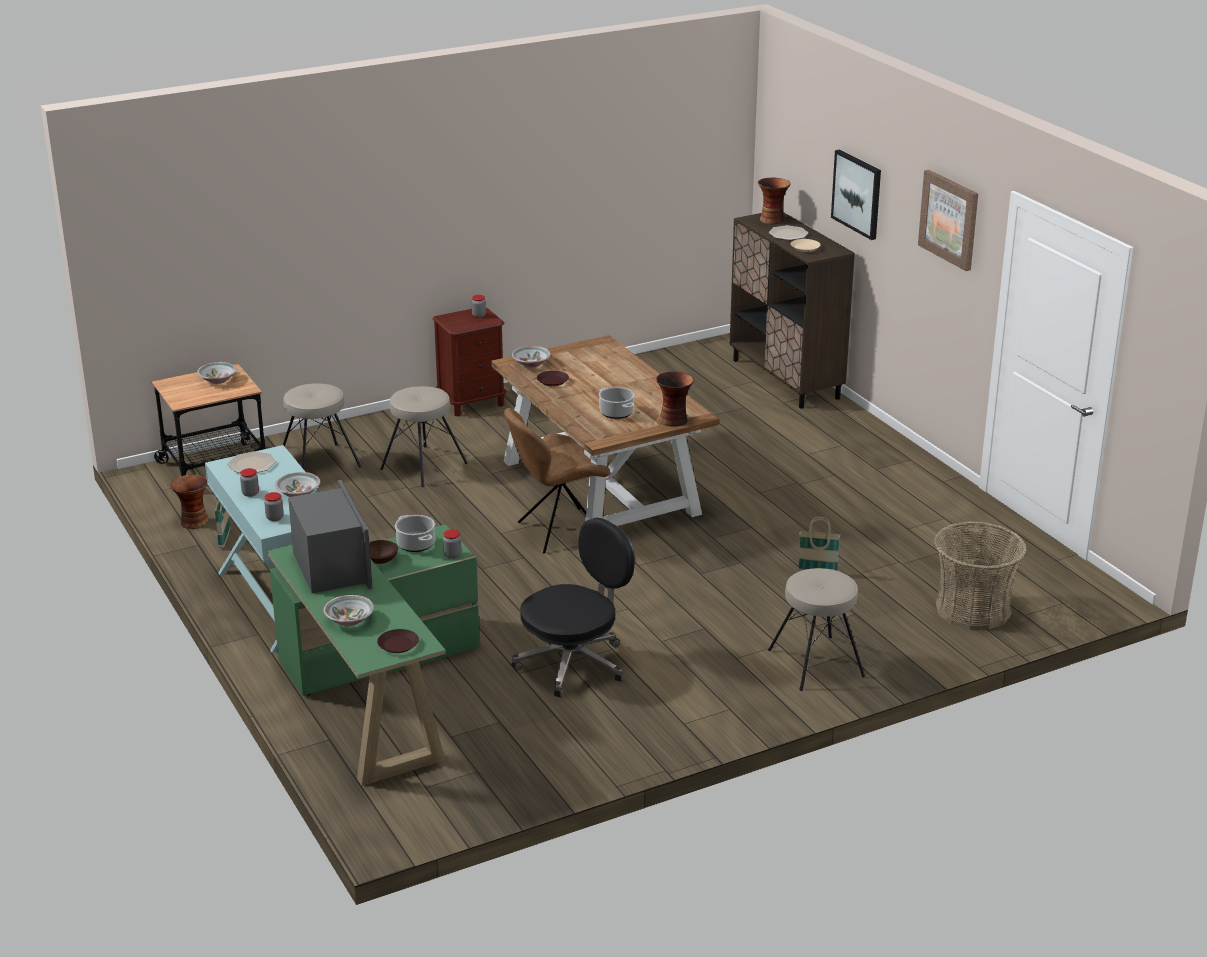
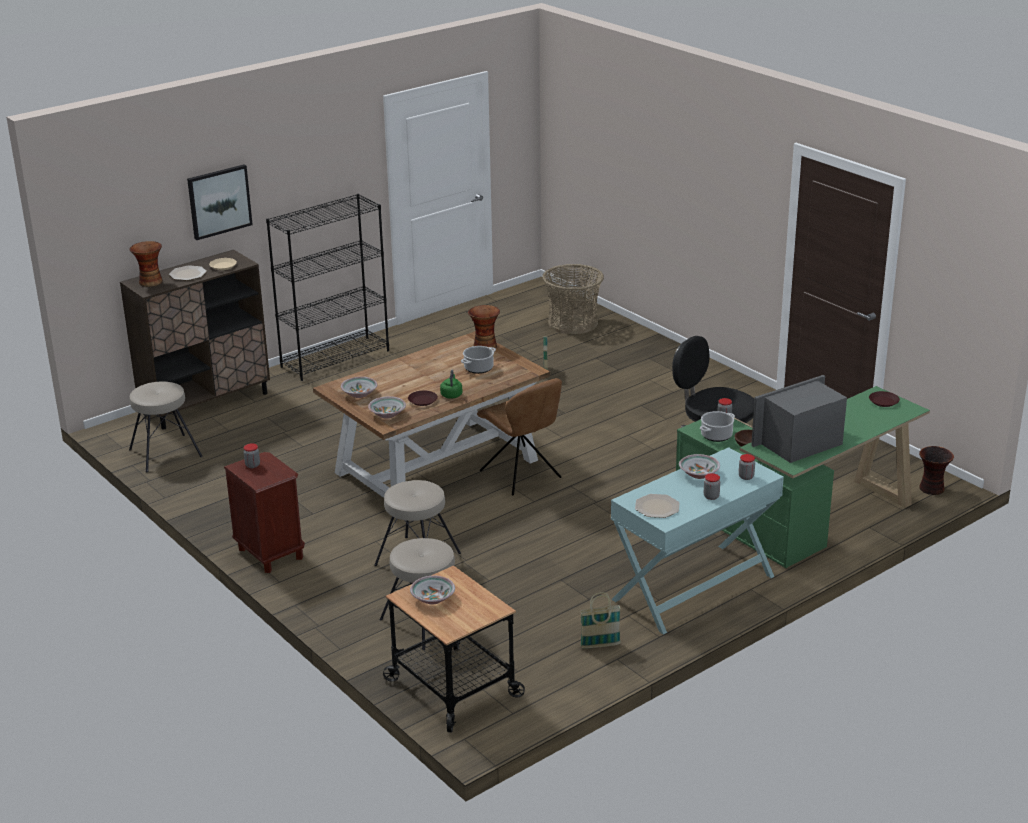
camera: 100 degrees left, 0 degrees up
(193, 522) = (574, 673): vase -> vase (932, 489)
(350, 620) = (866, 423): bowl -> bowl (359, 394)
(559, 395) = (451, 394): none -> green kettle
(816, 662) = (664, 366): beige stool -> beige stool (165, 452)
(884, 446) = (335, 358): none -> black bookcase
(949, 219) = (328, 154): picture -> none

